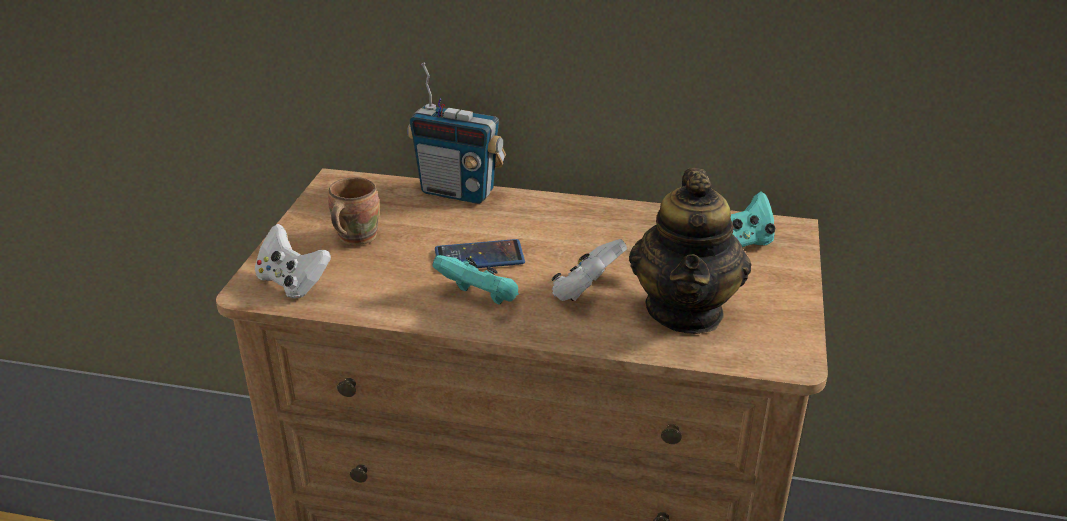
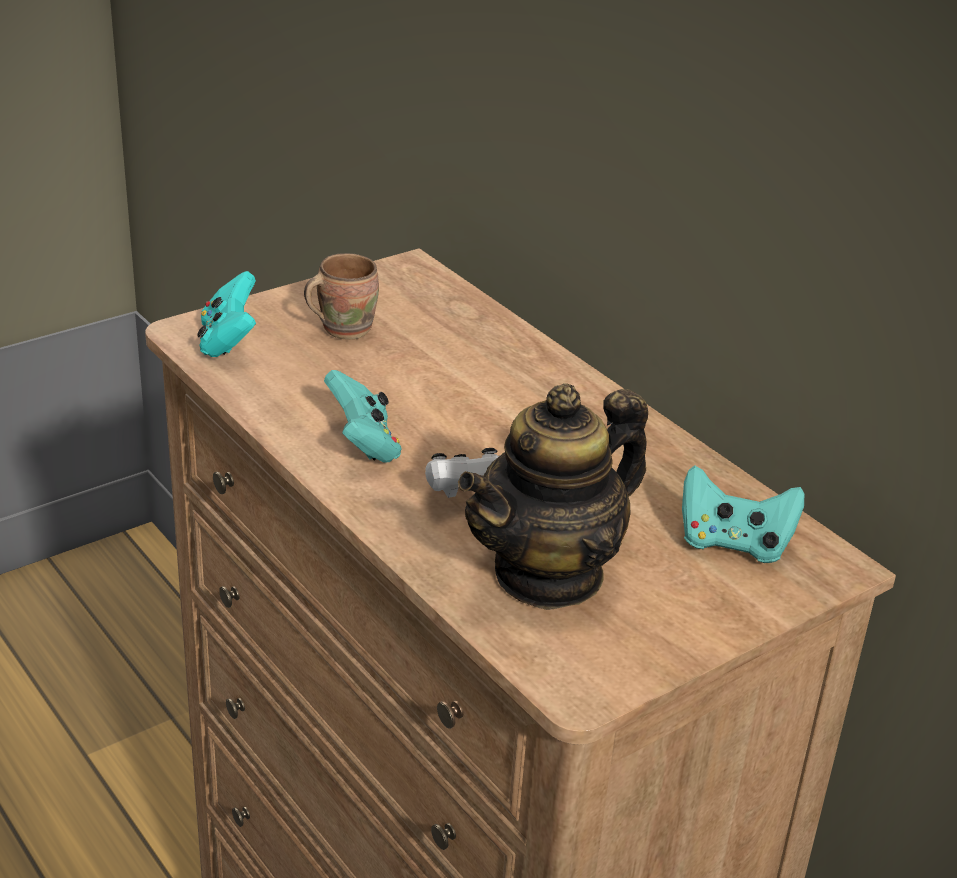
camera: 40 degrees right, 0 degrees up
(292, 282) = (228, 341): white game controller -> turquoise game controller
(458, 192) = (512, 333): radio -> none
(479, 257) = (428, 406): phone -> none

